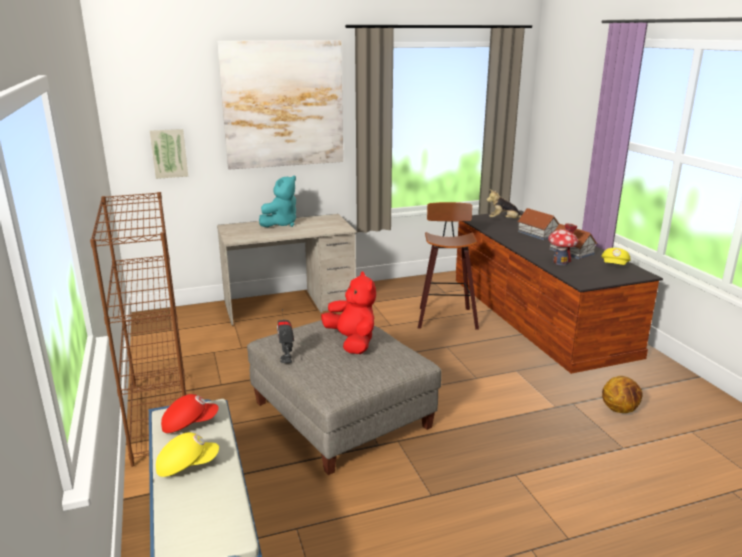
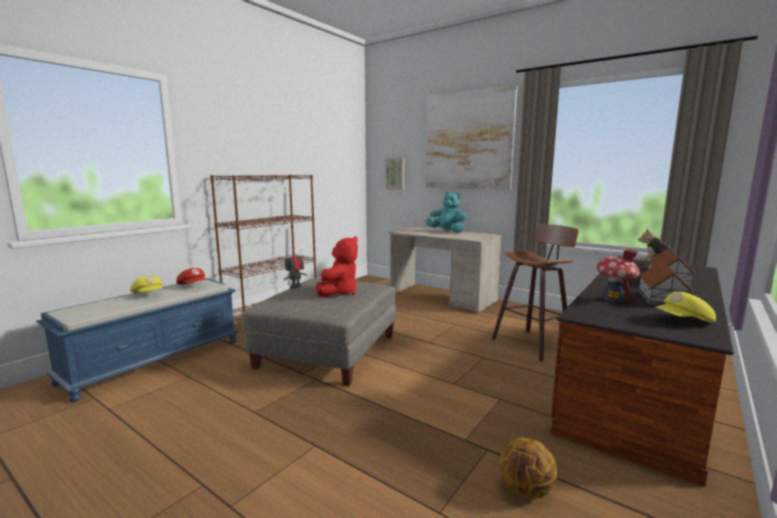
camera: 55 degrees right, 10 degrees down
(281, 224) = (447, 231): turquoise plush toy -> turquoise plush toy turned 150 degrees counterclockwise

